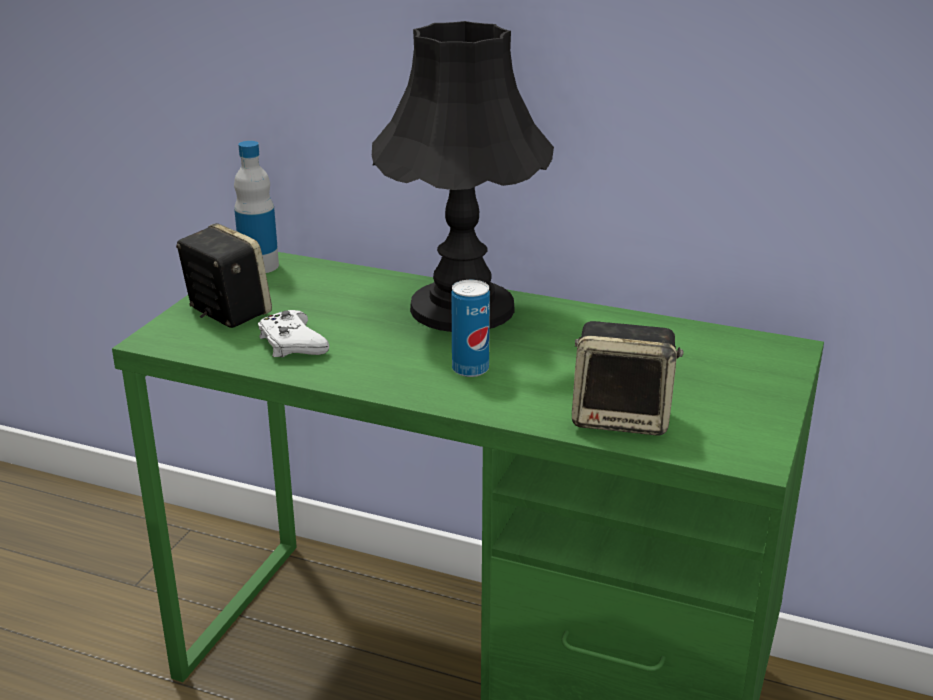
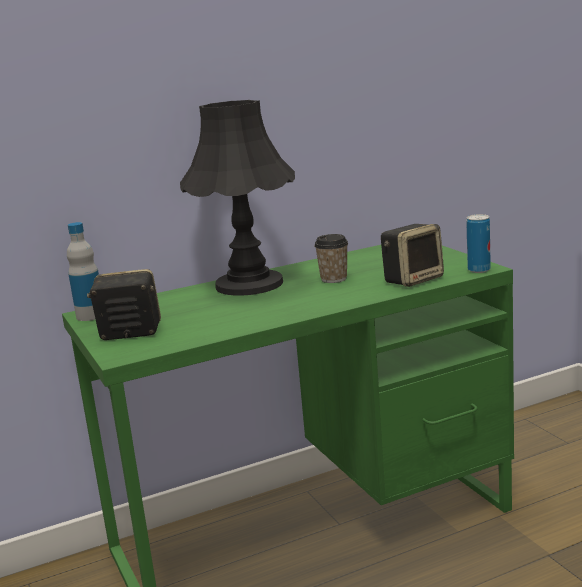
camera: 45 degrees left, 10 degrees down
(291, 344) = (203, 325): white game controller -> none
(470, 369) = (313, 295): can -> can (479, 270)
(551, 356) = (333, 279): none -> cup

